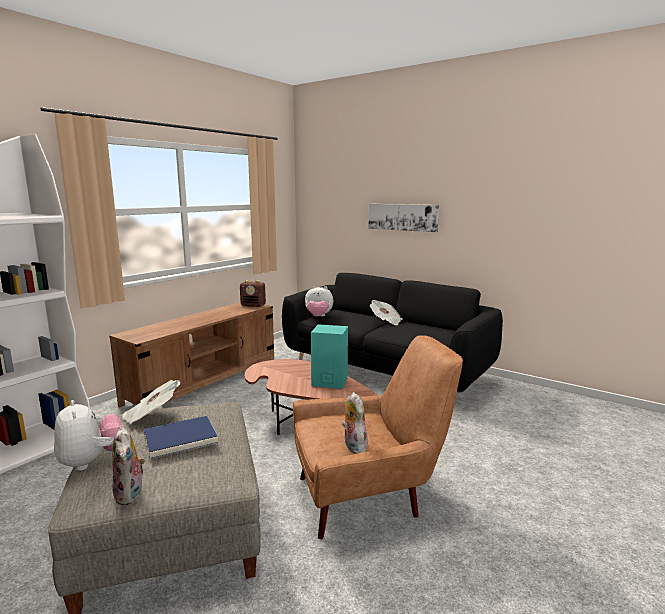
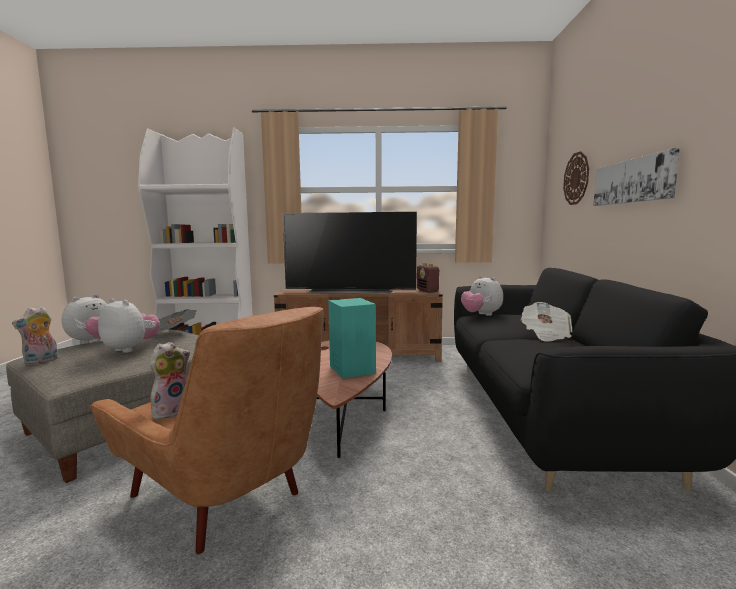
camera: 55 degrees right, 5 degrees down
(180, 439) = (131, 348): blue book -> plush toy
(195, 321) = (350, 291): none -> television
(342, 205) = (576, 178): none -> wall clock

